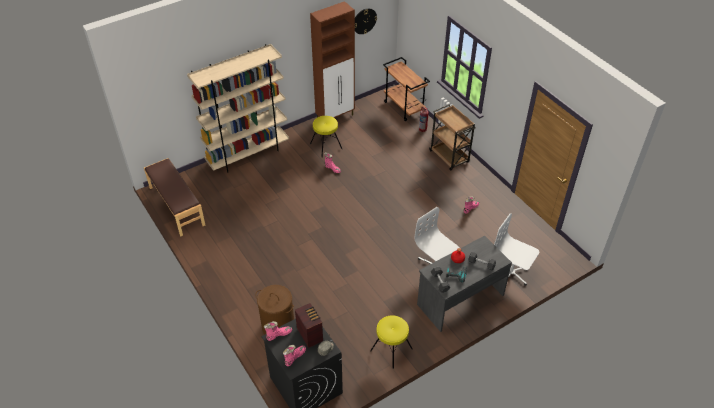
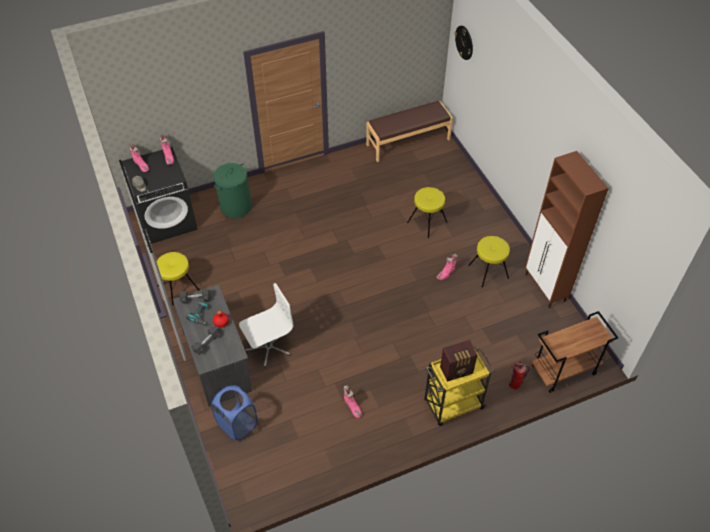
camera: 100 degrees right, 5 degrees up
(248, 154) = (480, 199): beige bookcase -> none
(278, 327) = (235, 207): brown laundry basket -> green laundry basket
(279, 184) = (426, 222): none -> yellow stool
(310, 334) = (160, 177): radio -> radio (457, 370)
(364, 21) = (621, 245): wall clock -> wall clock (464, 42)
(449, 157) = (452, 405): brown cart -> yellow cart
(511, 273) = (237, 424): white office chair -> blue laundry basket

